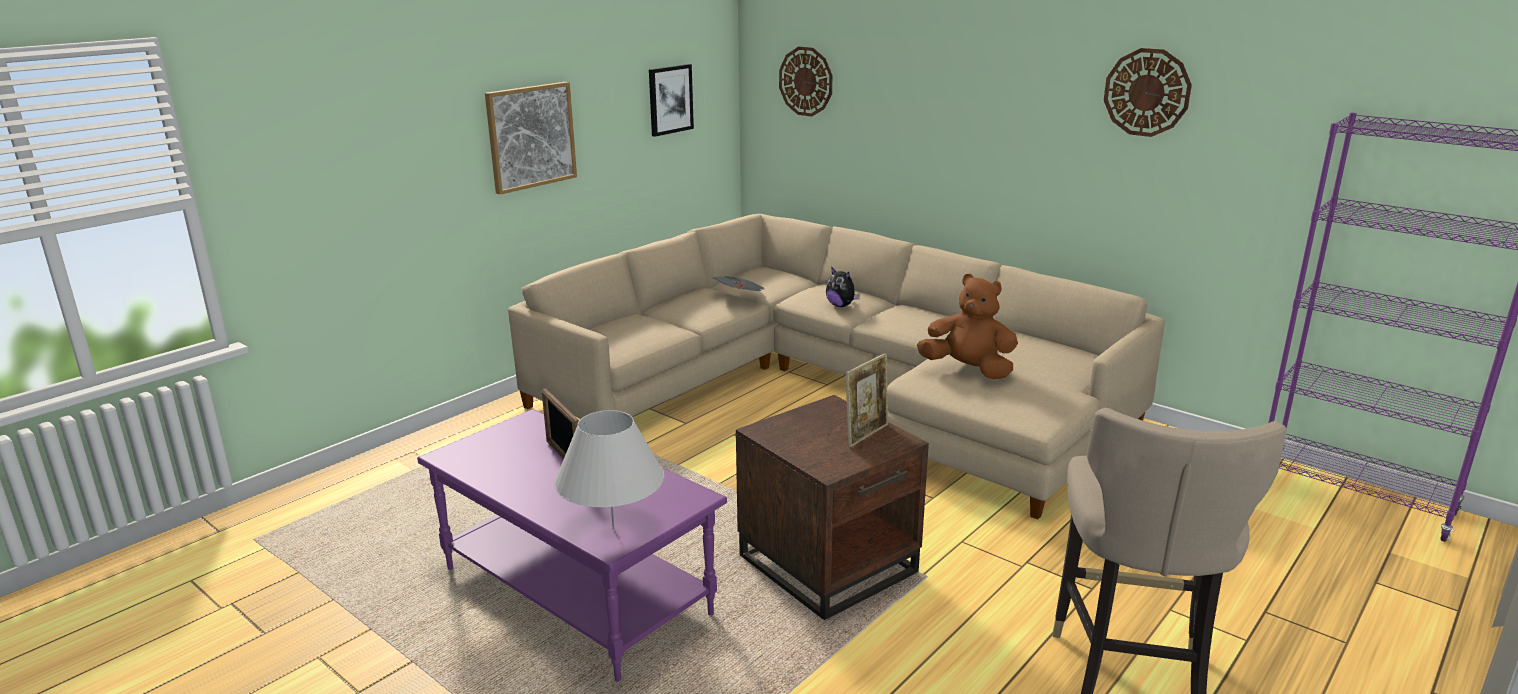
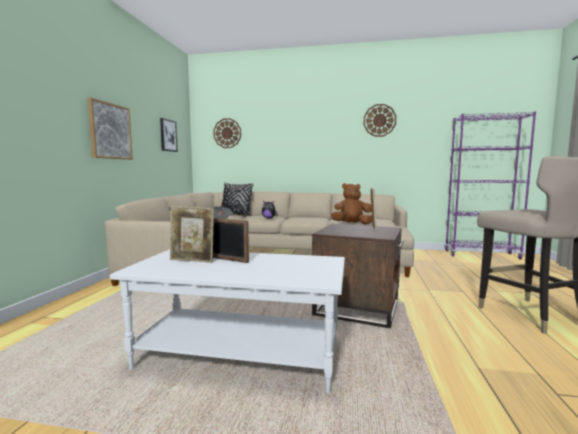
camera: 30 degrees left, 15 degrees down
(525, 451) = (192, 260): none -> picture frame
(578, 590) = (241, 354): purple coffee table -> white coffee table
(613, 529) = (310, 275): white table lamp -> none
(795, 277) = (236, 214): none -> black pillow

